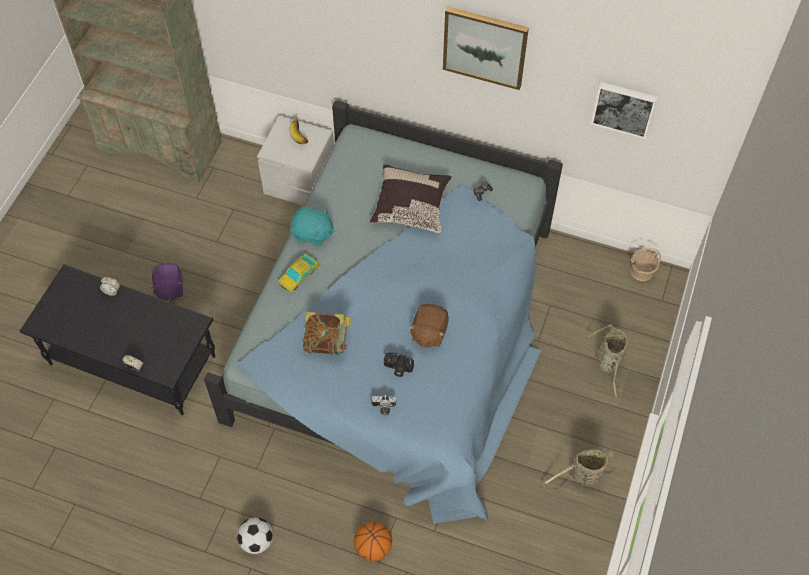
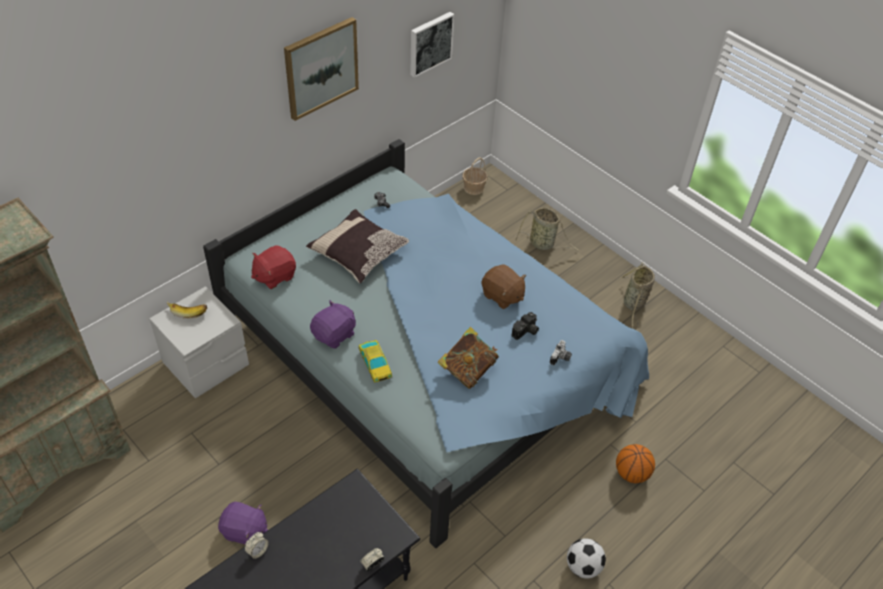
camera: 65 degrees left, 10 degrees down
(312, 234) = (334, 335): turquoise plush toy -> purple plush toy
(348, 163) = (274, 276): none -> red plush toy

